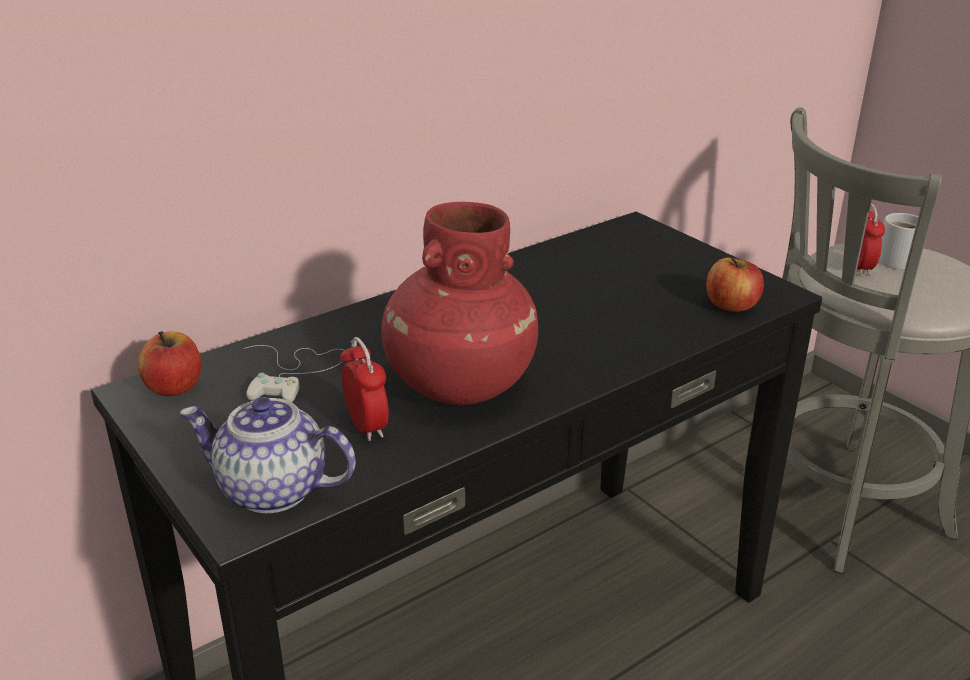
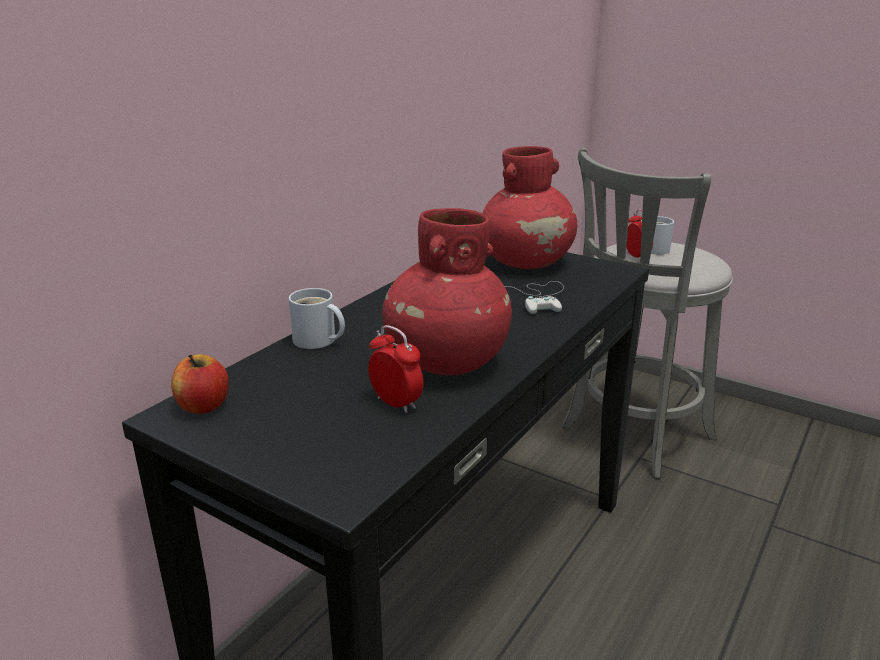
camera: 20 degrees left, 5 degrees down
(271, 490) = (352, 465): teapot -> none
(295, 373) = (305, 377): white game controller -> white game controller (538, 298)
(337, 330) = (317, 341): none -> white mug
(662, 262) = (527, 262): none -> red vase
(731, 305) = (596, 282): apple -> none

